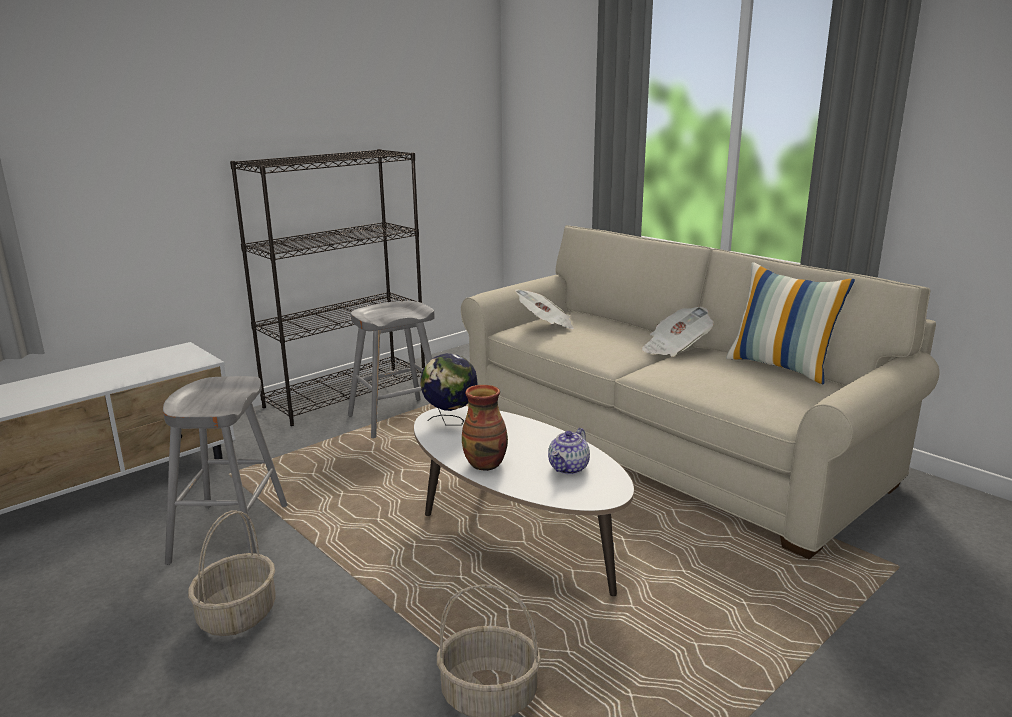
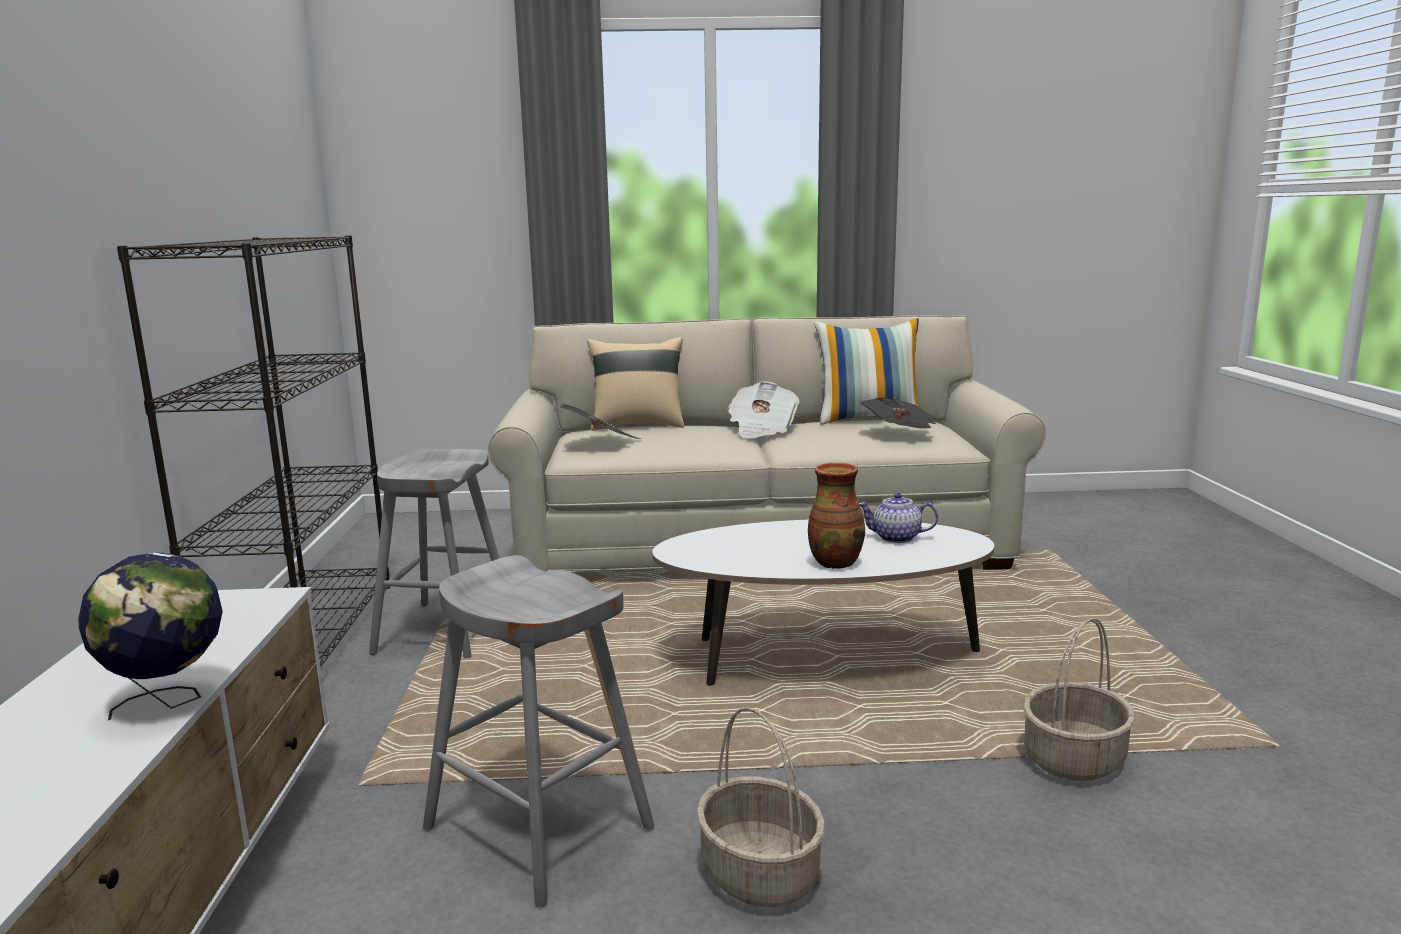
camera: 50 degrees left, 5 degrees down
(450, 422) = (706, 551): globe -> globe (168, 702)
(569, 468) = (896, 538): teapot -> teapot turned 120 degrees clockwise
(606, 318) = (637, 425): none -> beige pillow
(755, 389) = (900, 434): none -> newspaper

